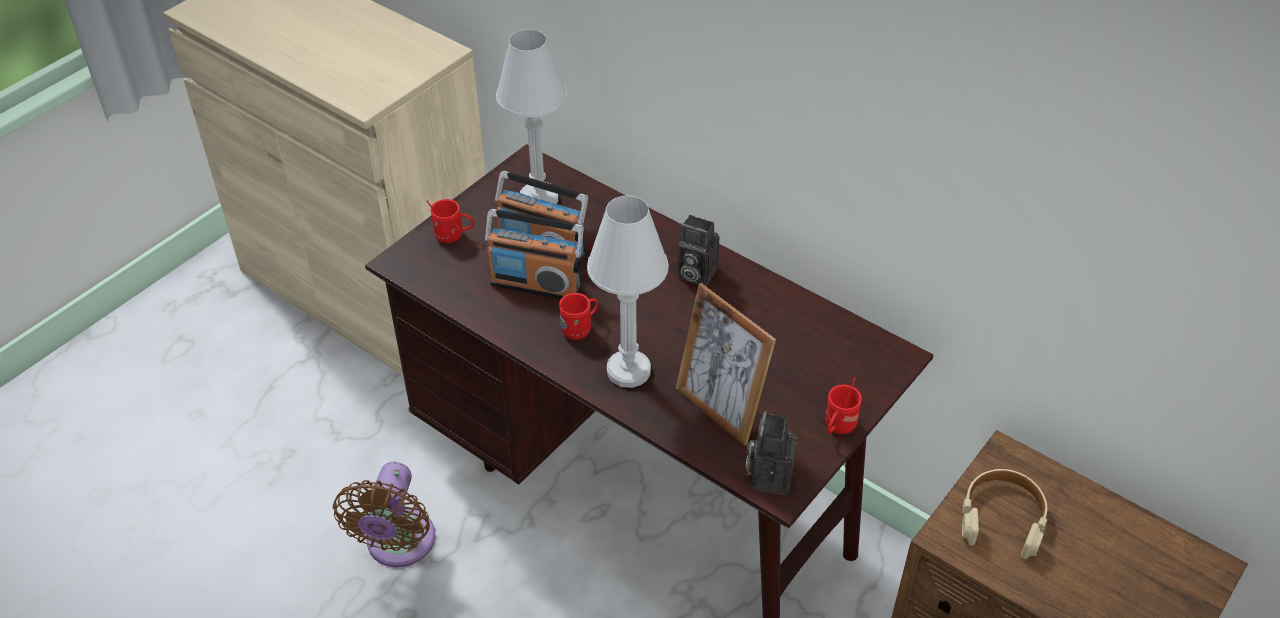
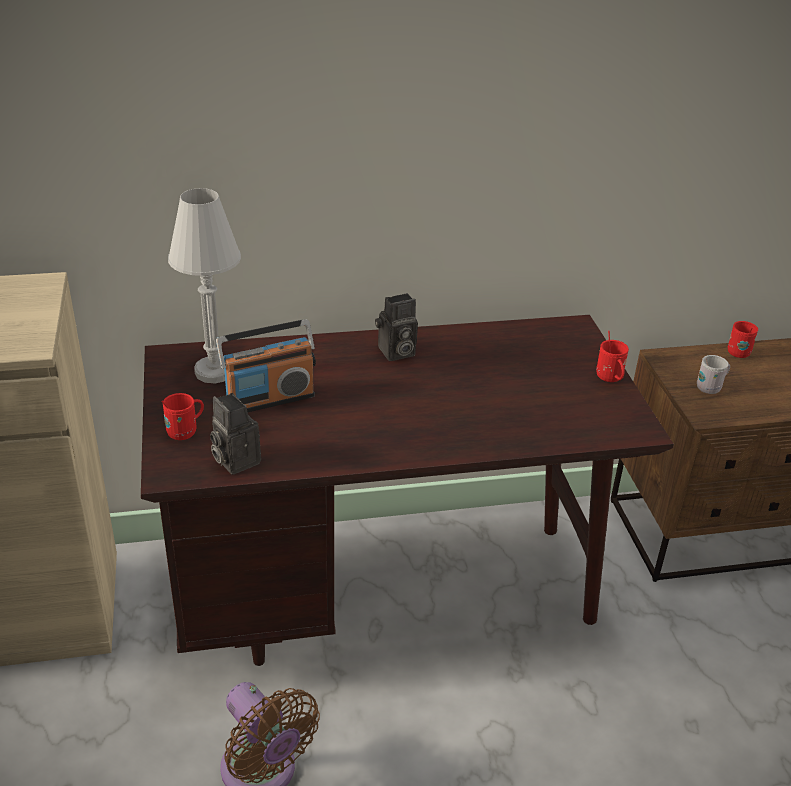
camera: 50 degrees left, 10 degrees down
(536, 284) = (302, 422): radio -> none
(580, 329) = (378, 428): red mug -> red mug (737, 351)
(628, 371) = (450, 430): white table lamp -> none
(720, 409) = (538, 413): picture frame -> none
(769, 475) = (621, 427): camera -> camera (234, 459)
(1002, 518) = (711, 387): beige headphones -> white mug

